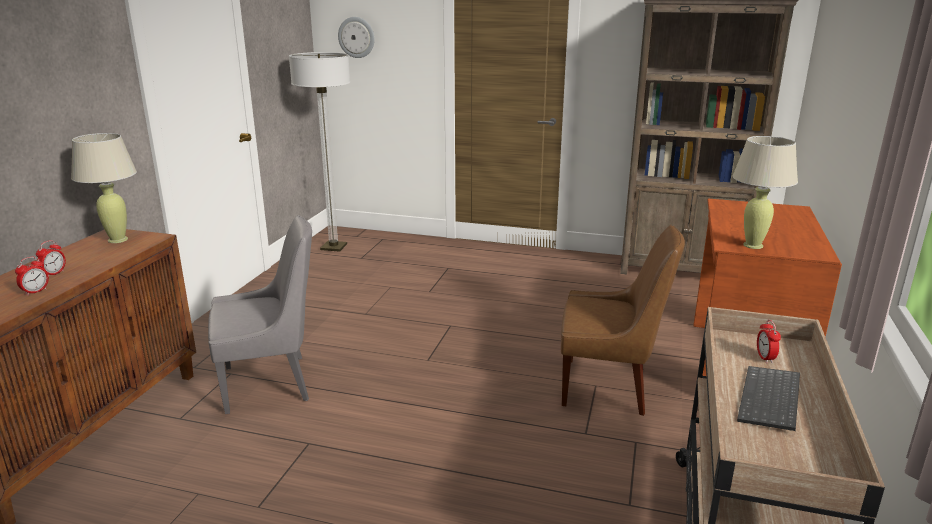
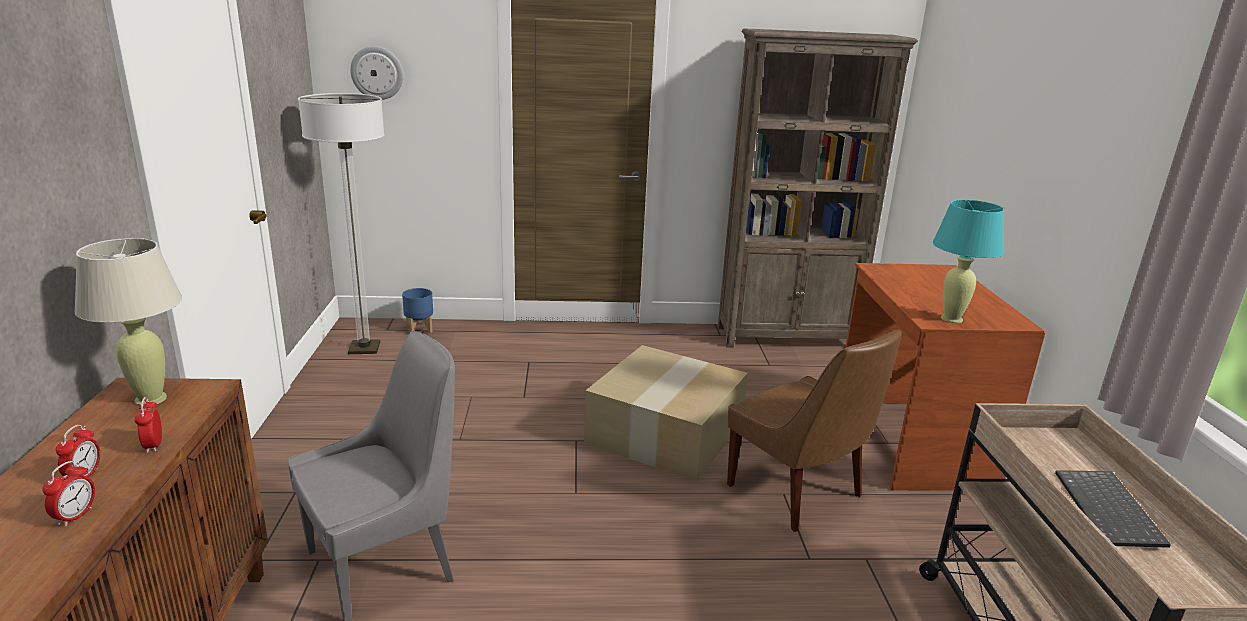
camera: 20 degrees left, 0 degrees up
(380, 238) = (420, 329): none -> blue planter
(524, 330) = (666, 434): none -> cardboard box
(608, 387) = (798, 493): brown chair -> brown chair turned 60 degrees clockwise
(753, 245) = (952, 319): beige table lamp -> turquoise table lamp
(765, 358) = (1058, 456): alarm clock -> alarm clock (153, 445)

